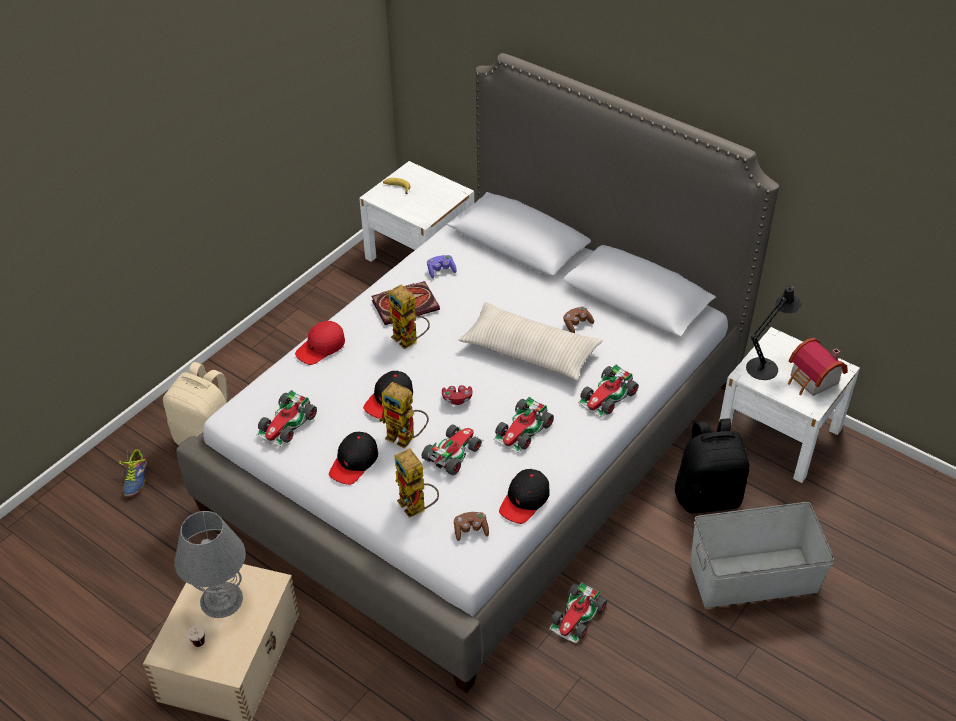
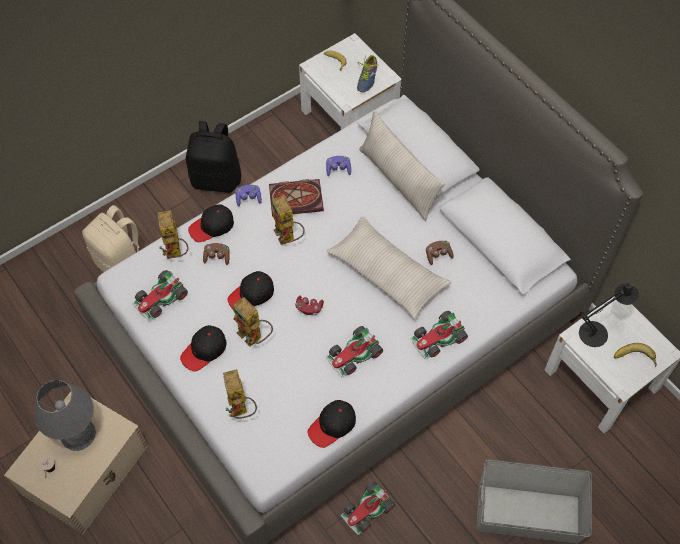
camera: 15 degrees right, 15 degrees up
(133, 478) = (54, 285): shoe -> shoe (365, 78)
(289, 379) = (176, 253): none -> toy robot
(321, 348) = (212, 226): red cap -> black cap
(352, 315) = (248, 198): none -> purple game controller
(453, 452) = (288, 361): toy car -> none
(470, 530) = (278, 443): brown game controller -> brown game controller (217, 257)
(509, 268) = (398, 180): none -> beige pillow
(708, 496) = (517, 425): black backpack -> black backpack (216, 178)
(812, 381) = (634, 359): toy house -> banana

